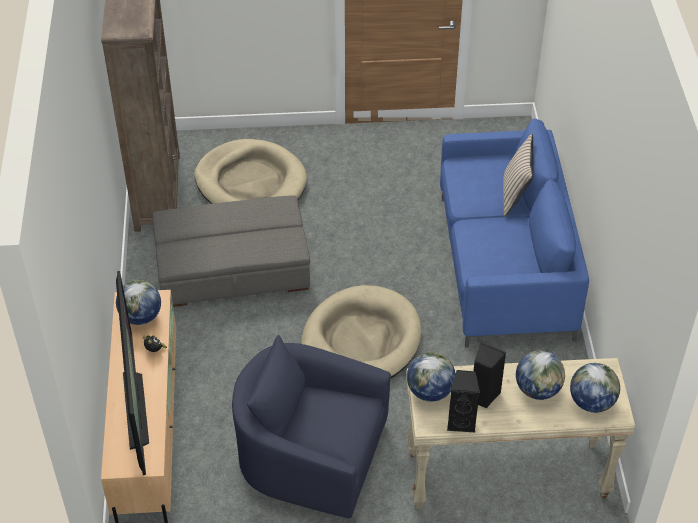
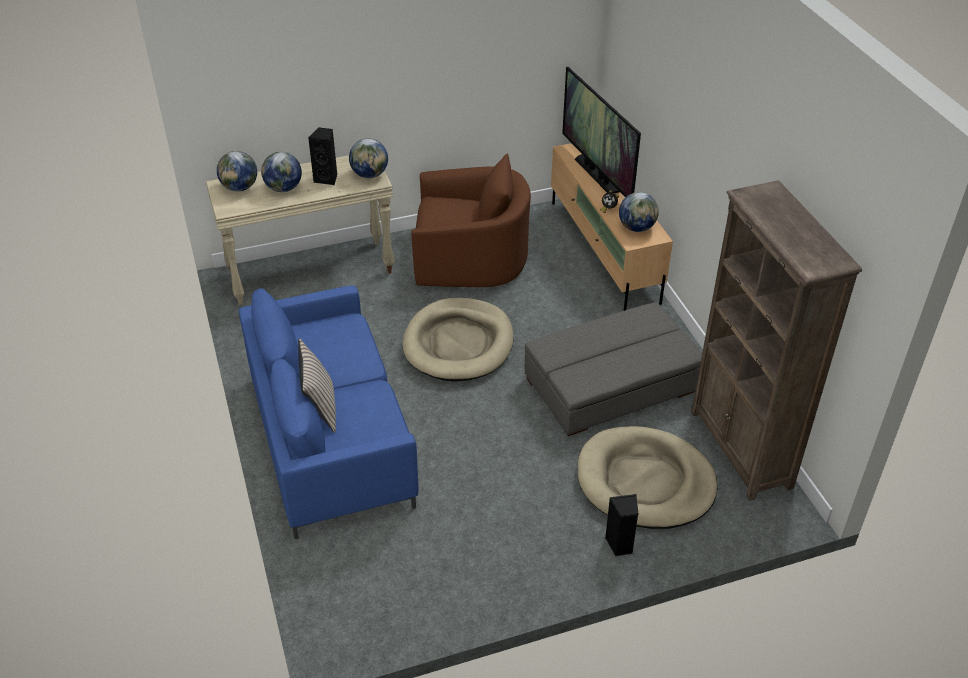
camera: 165 degrees right, 5 degrees down
(310, 455) = (470, 259): blue armchair -> brown armchair
(461, 421) = (341, 162): black speaker -> black speaker (620, 545)

